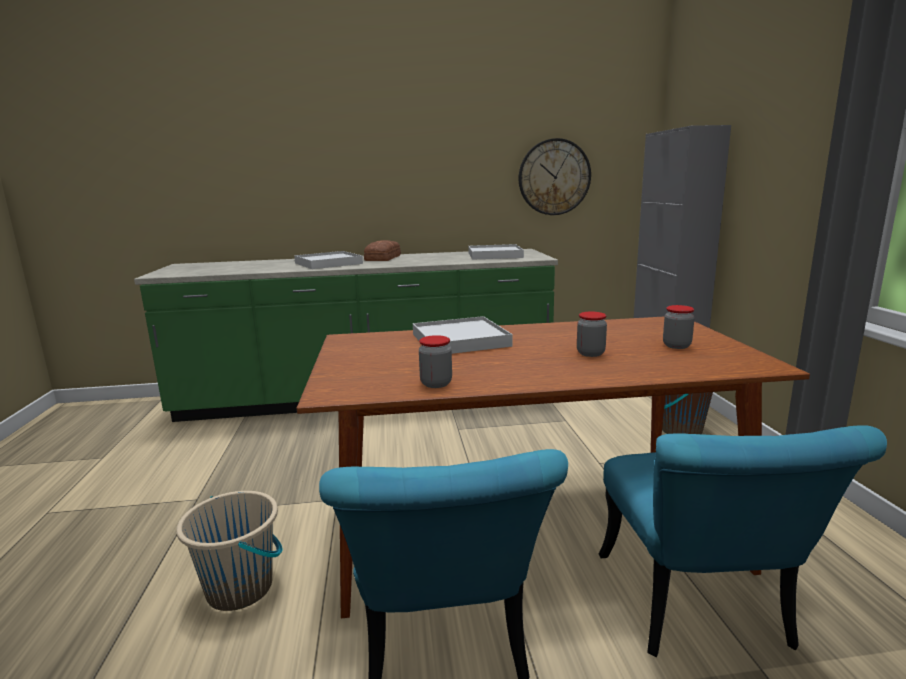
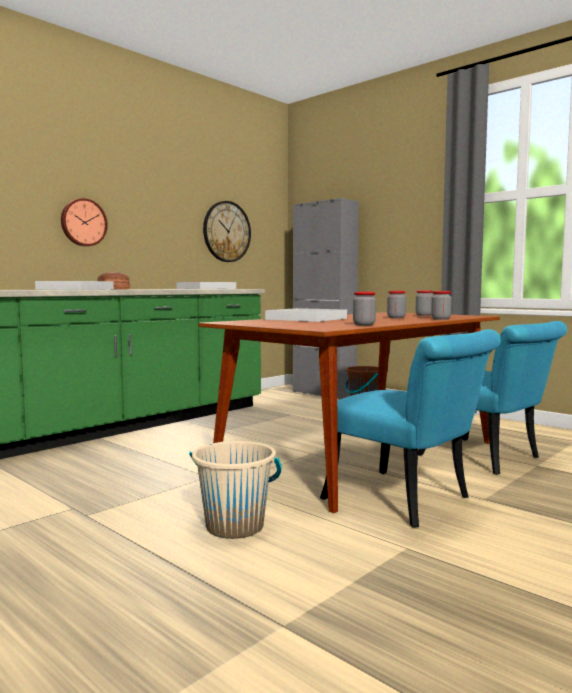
camera: 40 degrees left, 10 degrees down
(366, 186) = (83, 222): none -> wall clock
(635, 374) = (440, 319): none -> jar

